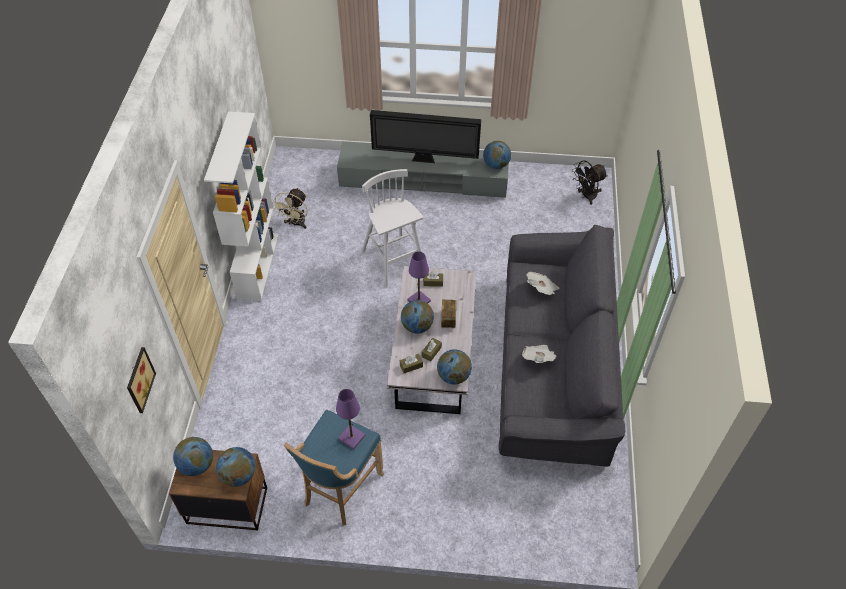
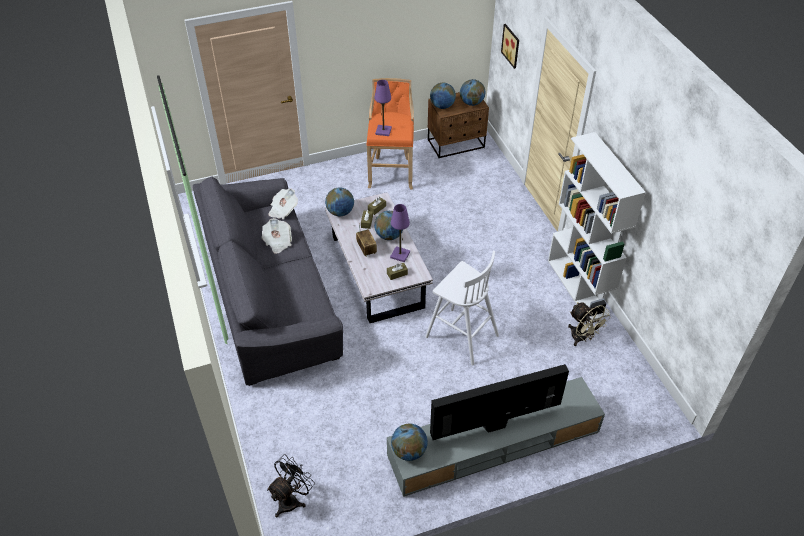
camera: 155 degrees right, 5 degrees down
(296, 224) = (582, 338): beige fan -> beige fan turned 150 degrees clockwise
(340, 490) = (391, 172): blue stool -> orange stool
(542, 289) = (294, 297): newspaper -> newspaper (283, 210)

